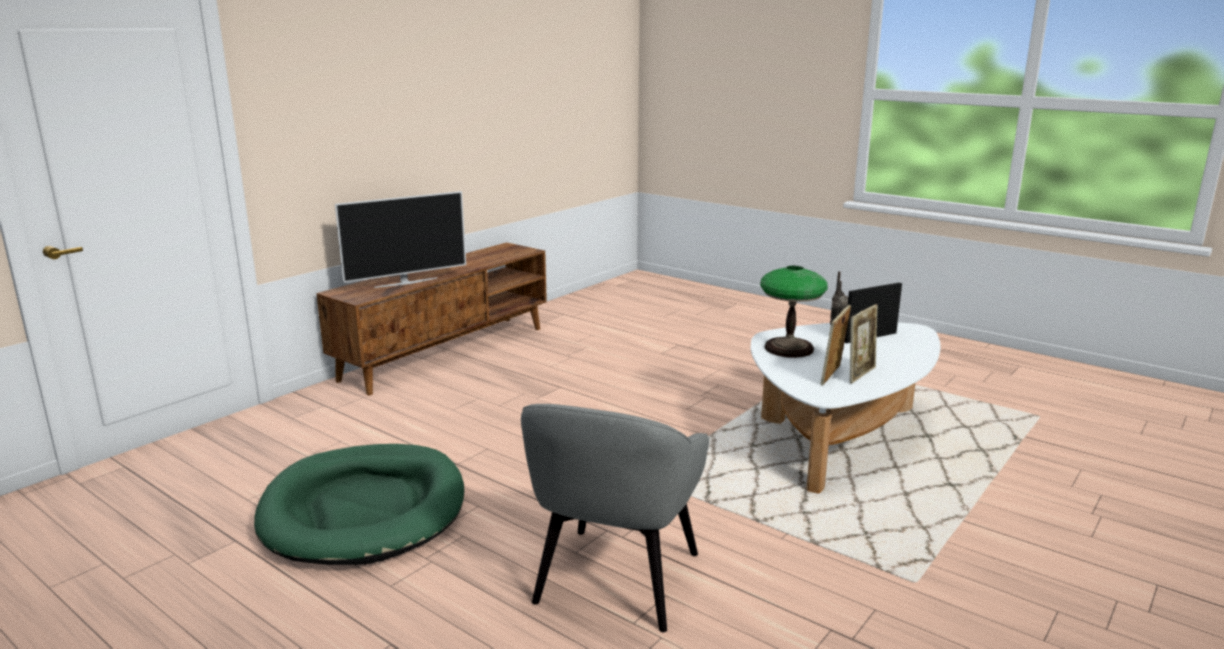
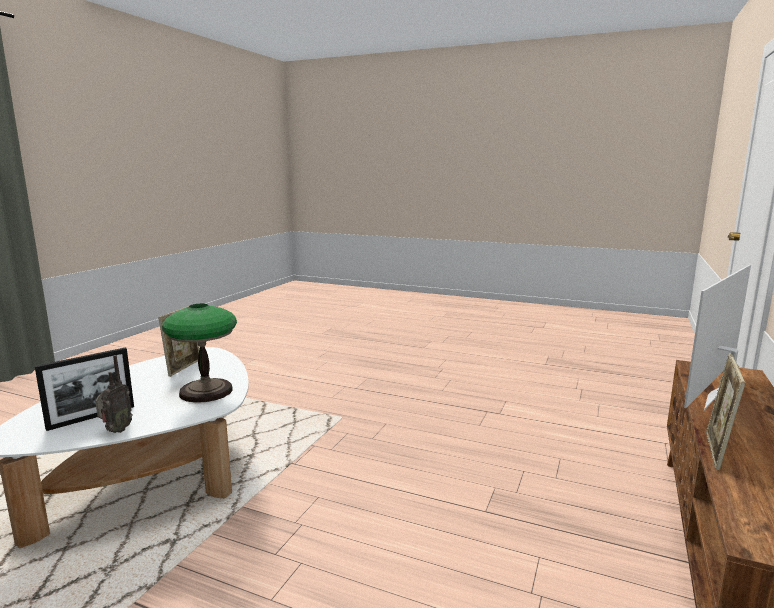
camera: 165 degrees right, 5 degrees down
(364, 510) = (504, 381): green dog bed -> none
(616, 580) = (342, 371): grey armchair -> none
(860, 374) = (155, 371): picture frame -> picture frame (716, 452)

